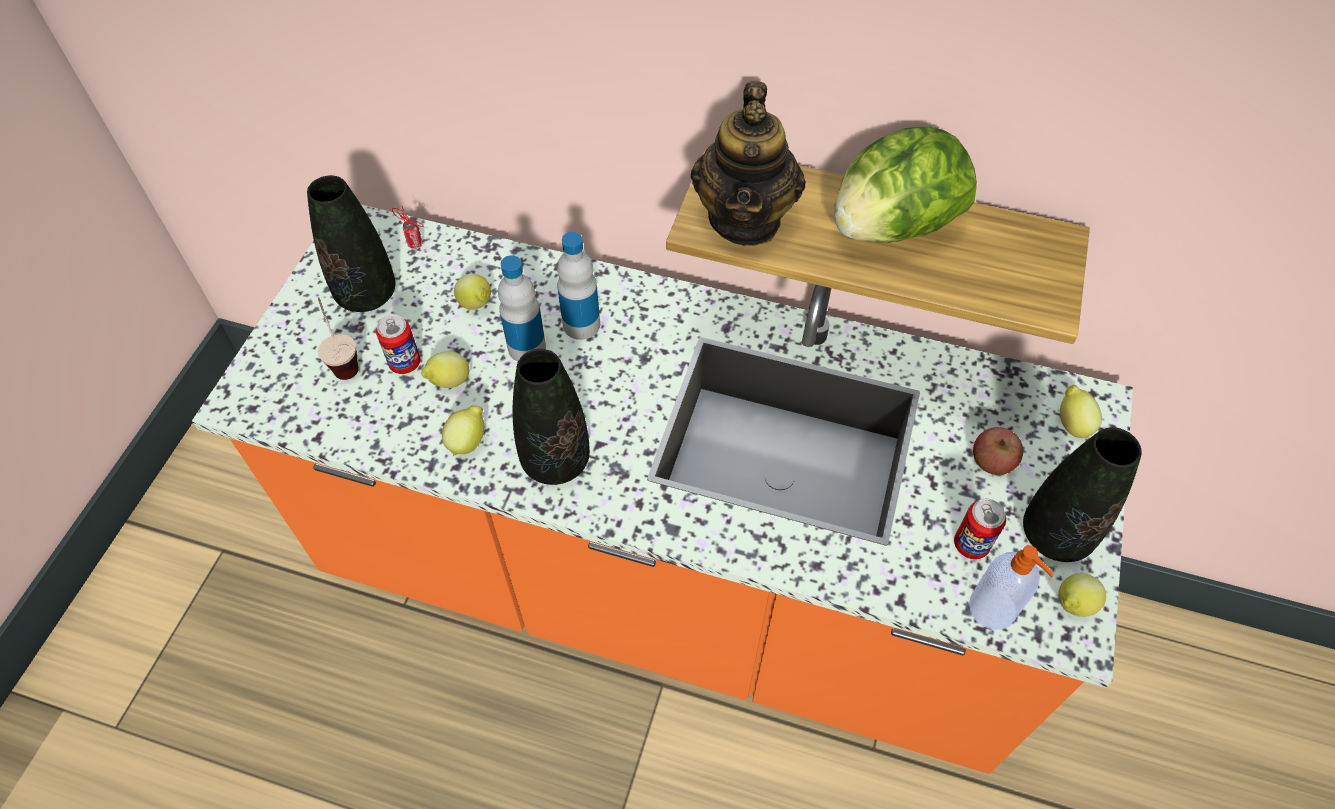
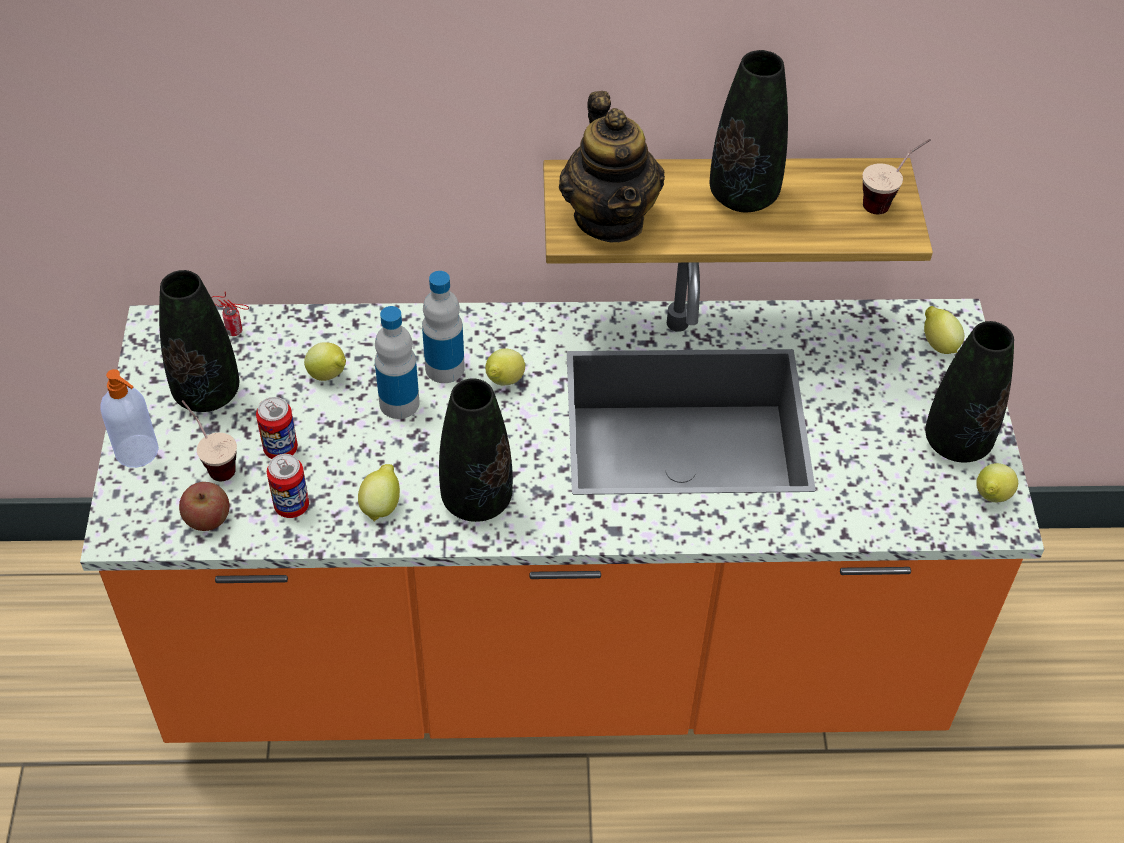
camera: 20 degrees left, 5 degrees down
(449, 383) = (335, 456): lemon -> lemon (504, 382)
(892, 227) = (743, 196): lettuce -> black vase
(971, 544) = (887, 470): can -> can (291, 506)
(992, 461) = (880, 394): apple -> apple (207, 518)
(993, 610) = (926, 519): soap dispenser -> soap dispenser (138, 452)
(1049, 267) = (889, 200): none -> cup

